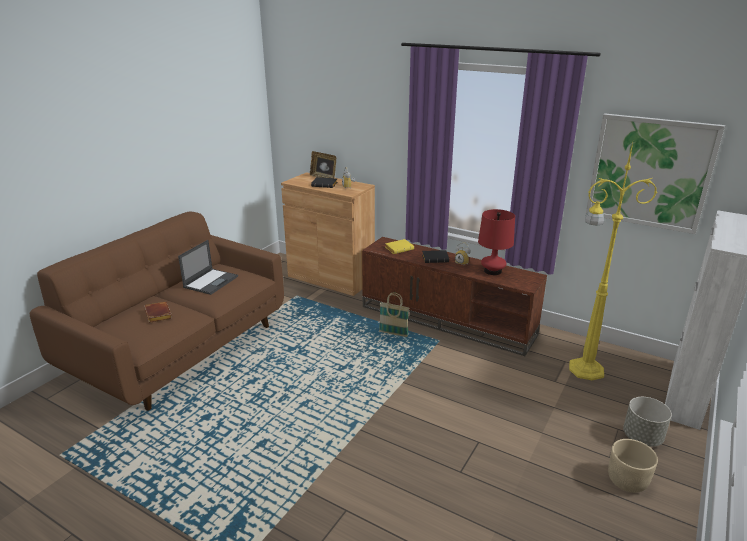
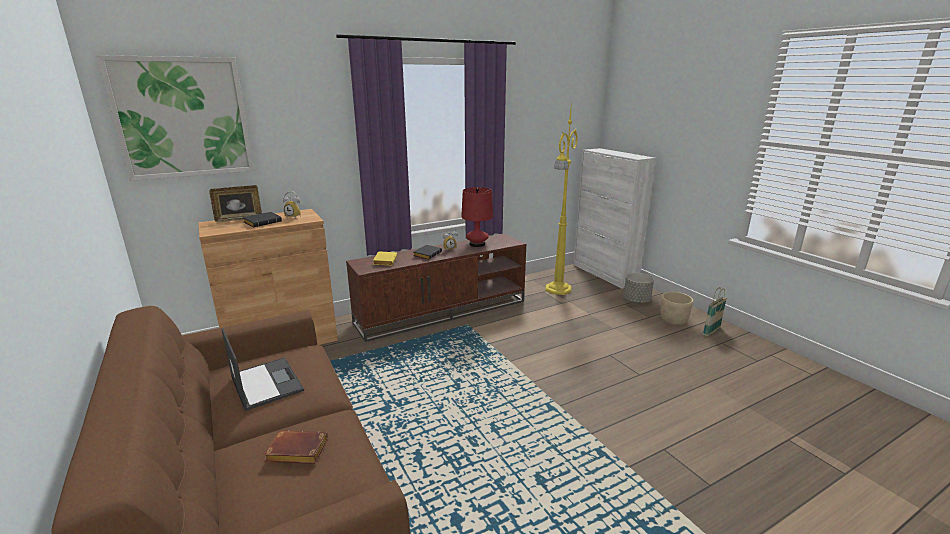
camera: 60 degrees left, 5 degrees down
(393, 334) = (432, 341): basket -> basket (711, 332)
(650, 172) = (545, 133): picture -> picture (183, 118)

